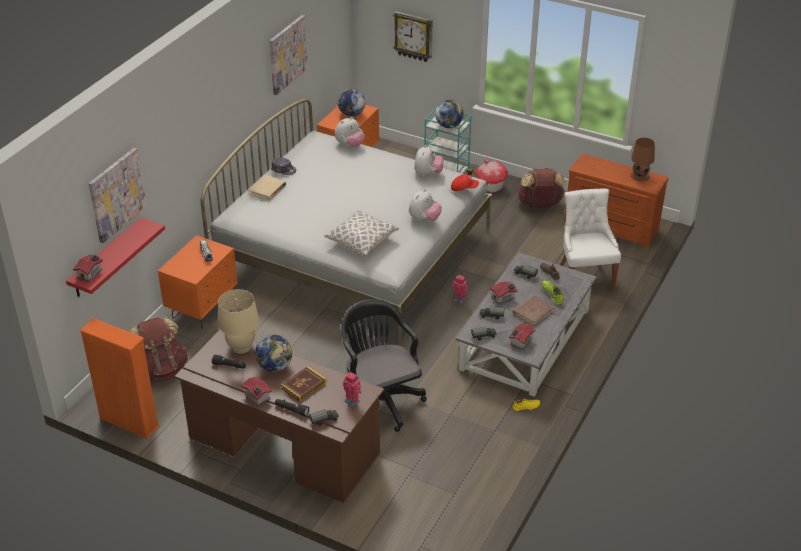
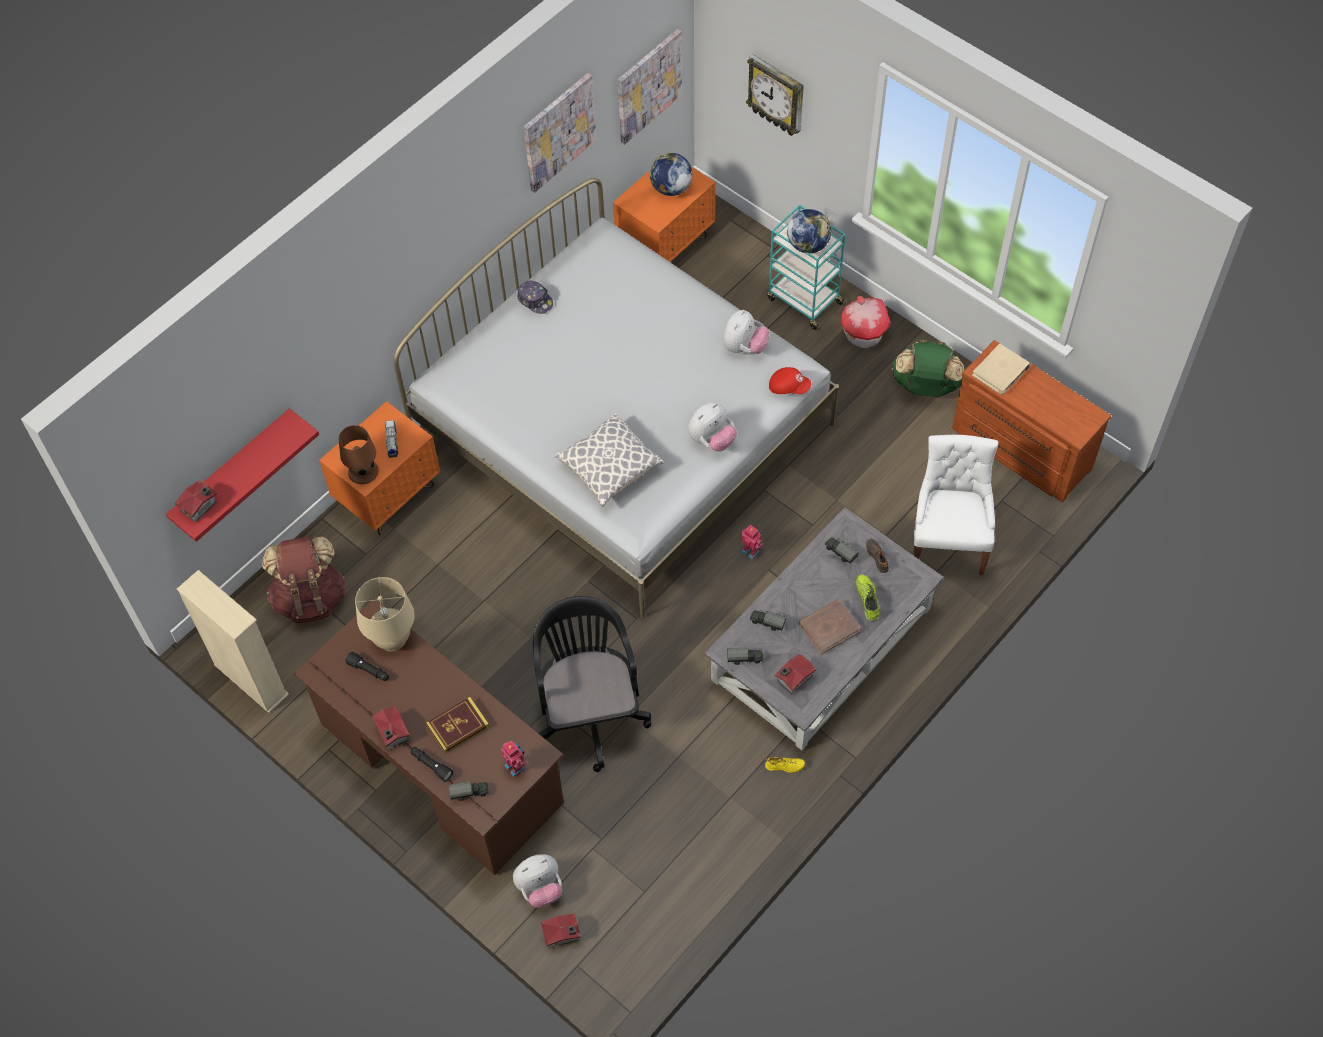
camera: 15 degrees right, 20 degrees up
(116, 194) = (246, 396): picture -> picture (648, 85)
(129, 422) = (251, 680): orange bookcase -> beige bookcase
(267, 189) = (502, 337): beige book -> beige book (1001, 371)
(275, 366) = (428, 683): globe -> none
(350, 145) = (646, 263): plush toy -> plush toy (540, 888)
(503, 297) = (795, 591): toy house -> toy house (562, 935)
(539, 205) = (925, 386): brown backpack -> green backpack
(640, 176) = (1067, 405): brown table lamp -> brown table lamp (363, 471)

